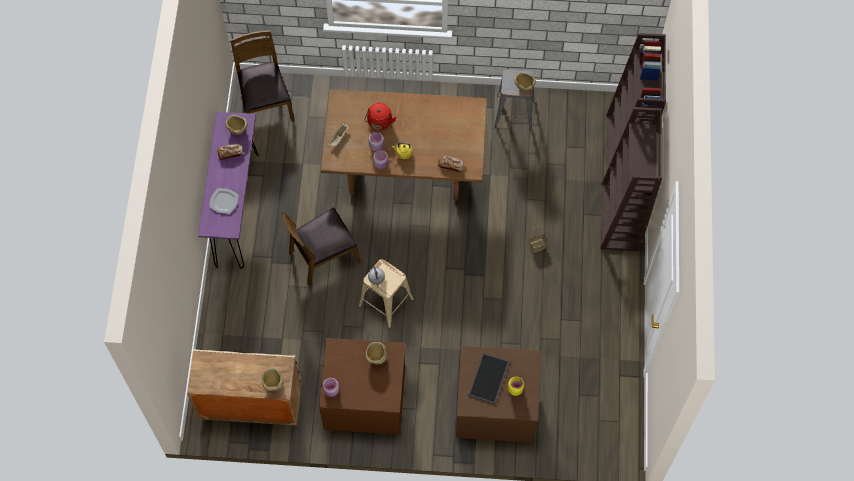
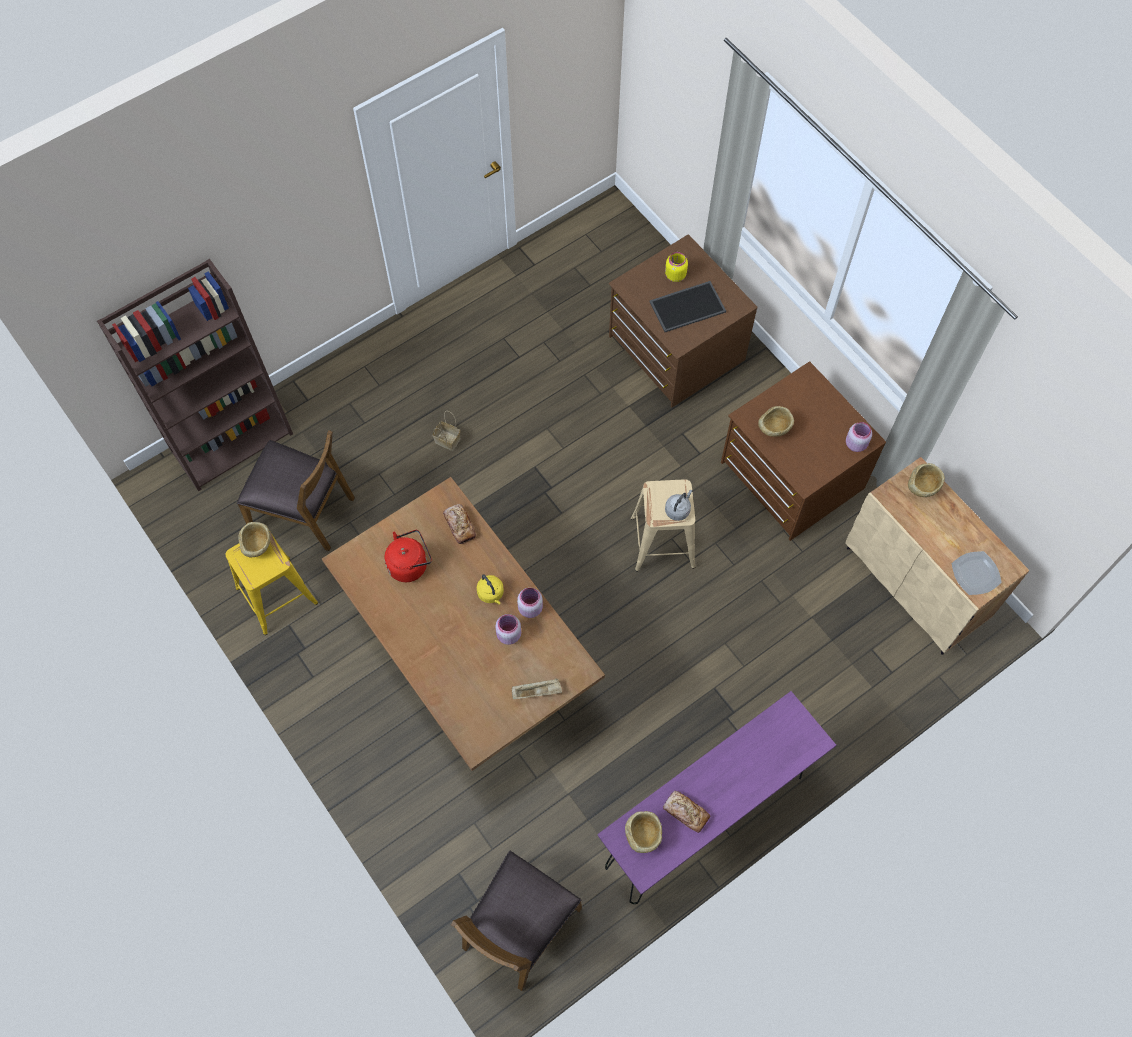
camera: 130 degrees left, 0 degrees up
(224, 201) = (761, 755): plate -> plate (975, 573)
(323, 256) = (670, 658): brown chair -> brown chair (303, 511)
(379, 123) = (471, 658): red kettle -> red kettle (410, 564)
(514, 111) = (276, 596): grey stool -> yellow stool
(621, 218) = (337, 383): brown bookcase -> none

